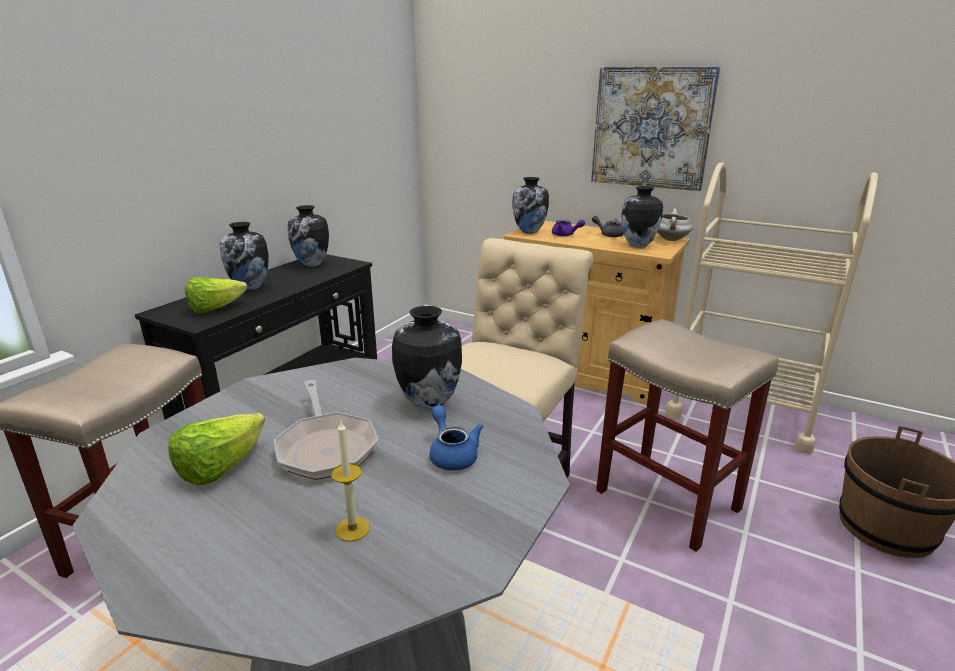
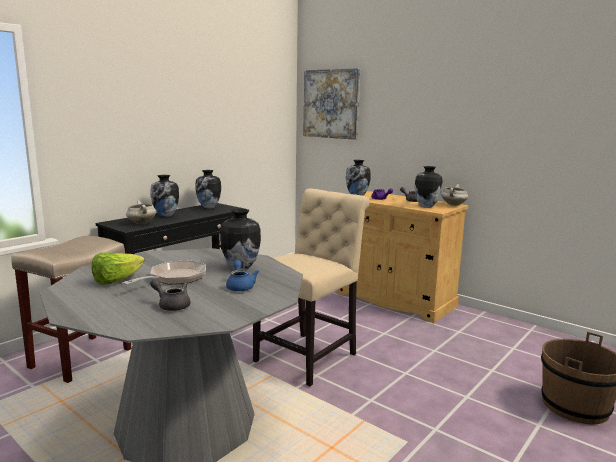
camera: 10 degrees right, 10 degrees down
(215, 309) = (141, 223): lettuce -> white cooking pot
(326, 447) = (174, 278): frying pan -> frying pan turned 135 degrees counterclockwise
(352, 529) = (172, 305): candle -> grey teapot
(651, 128) = (442, 129): picture -> picture (331, 104)
(669, 500) = (420, 374): beige stool -> none
(741, 411) = (502, 332): beige cart -> none

